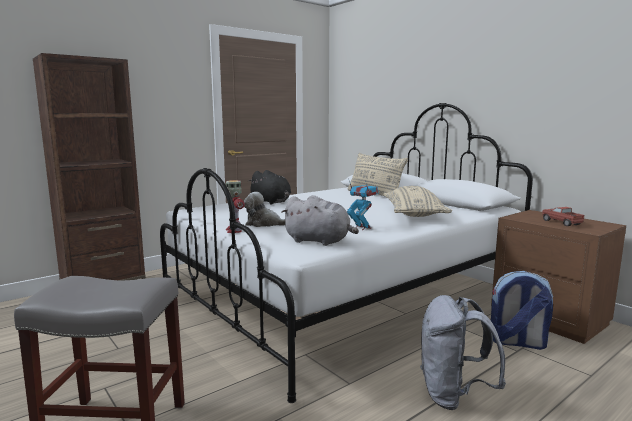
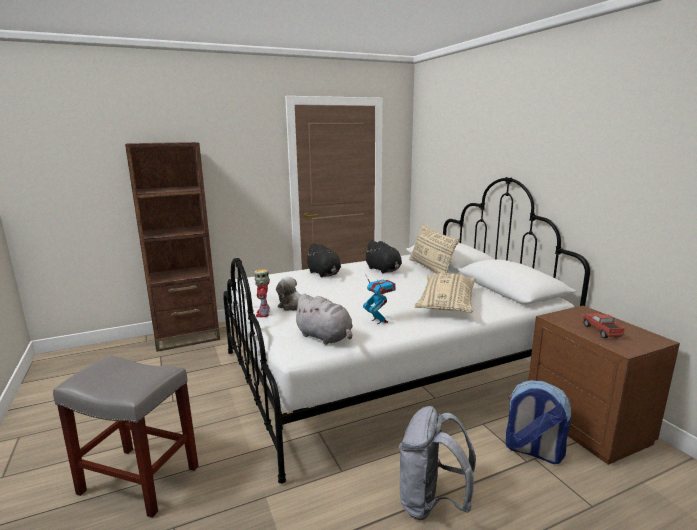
camera: 15 degrees right, 5 degrees up
(330, 197) = (384, 270): none -> black plush toy

